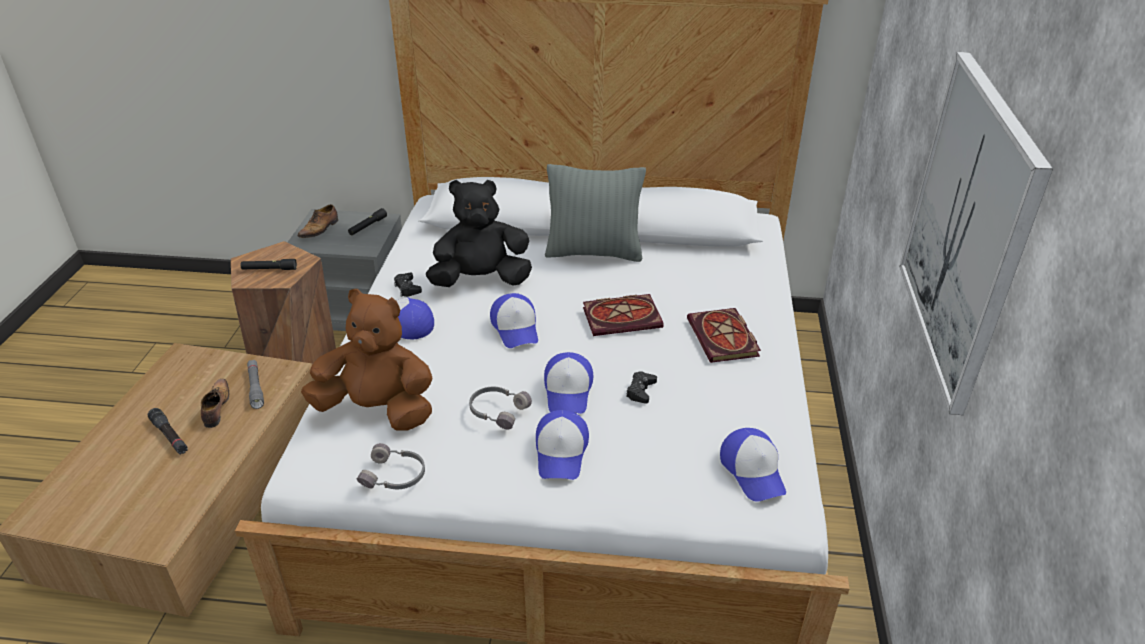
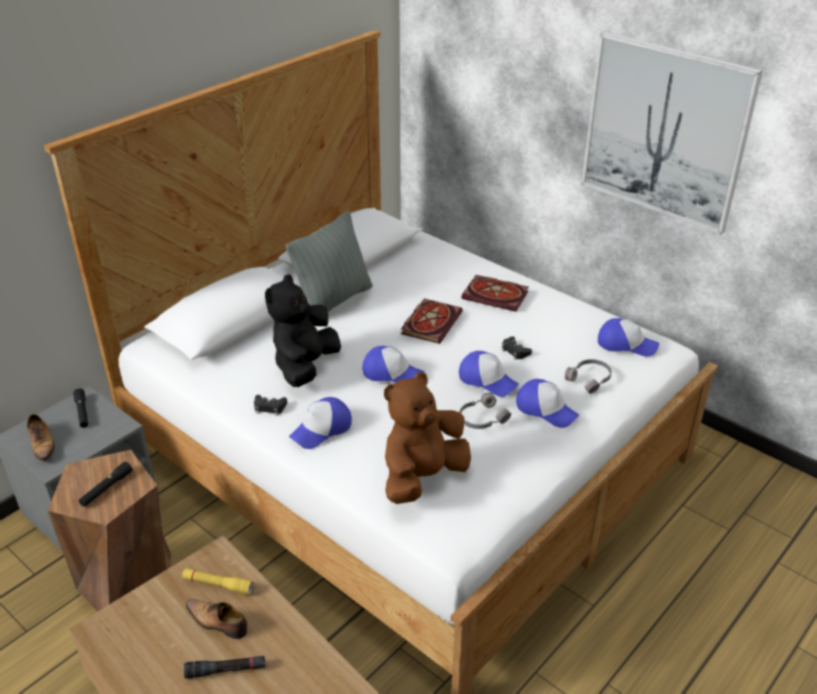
camera: 55 degrees left, 0 degrees up
(256, 387) = (217, 585): grey flashlight -> yellow flashlight
(394, 476) = (505, 495): grey headphones -> grey headphones (590, 379)

